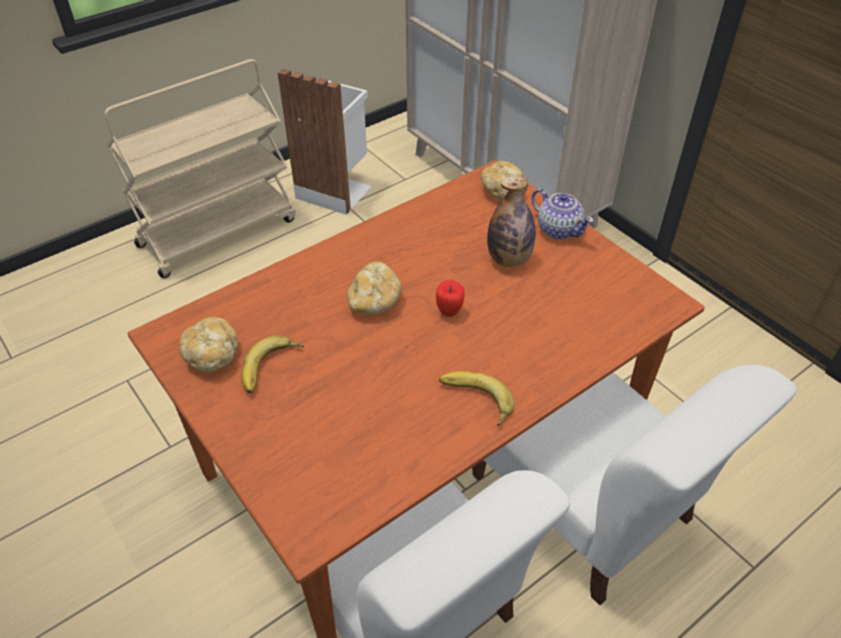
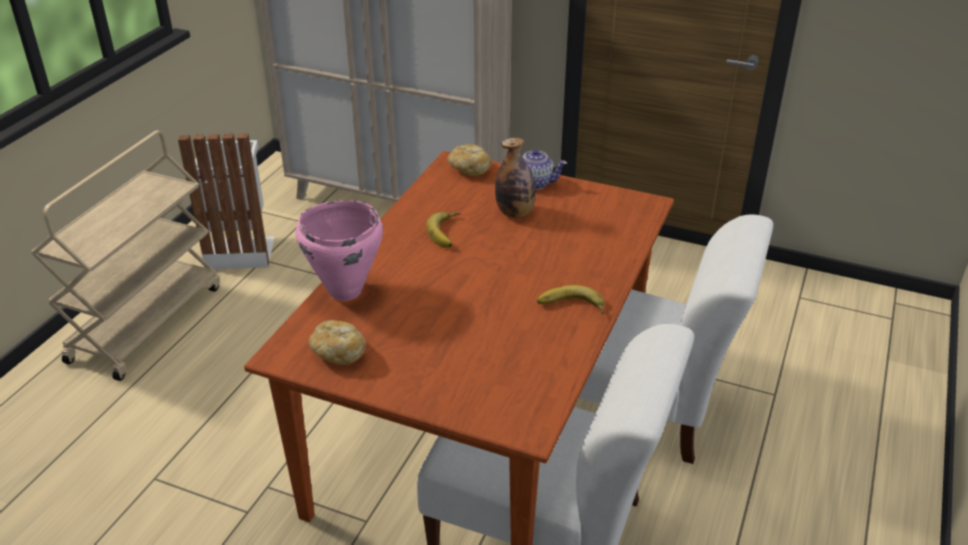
camera: 30 degrees left, 10 degrees down
(271, 368) = (398, 344): banana -> banana (448, 233)
(274, 286) = (344, 291): none -> pink cooking pot
(374, 301) = (437, 272): bread -> none
(449, 311) = (502, 260): apple -> none

